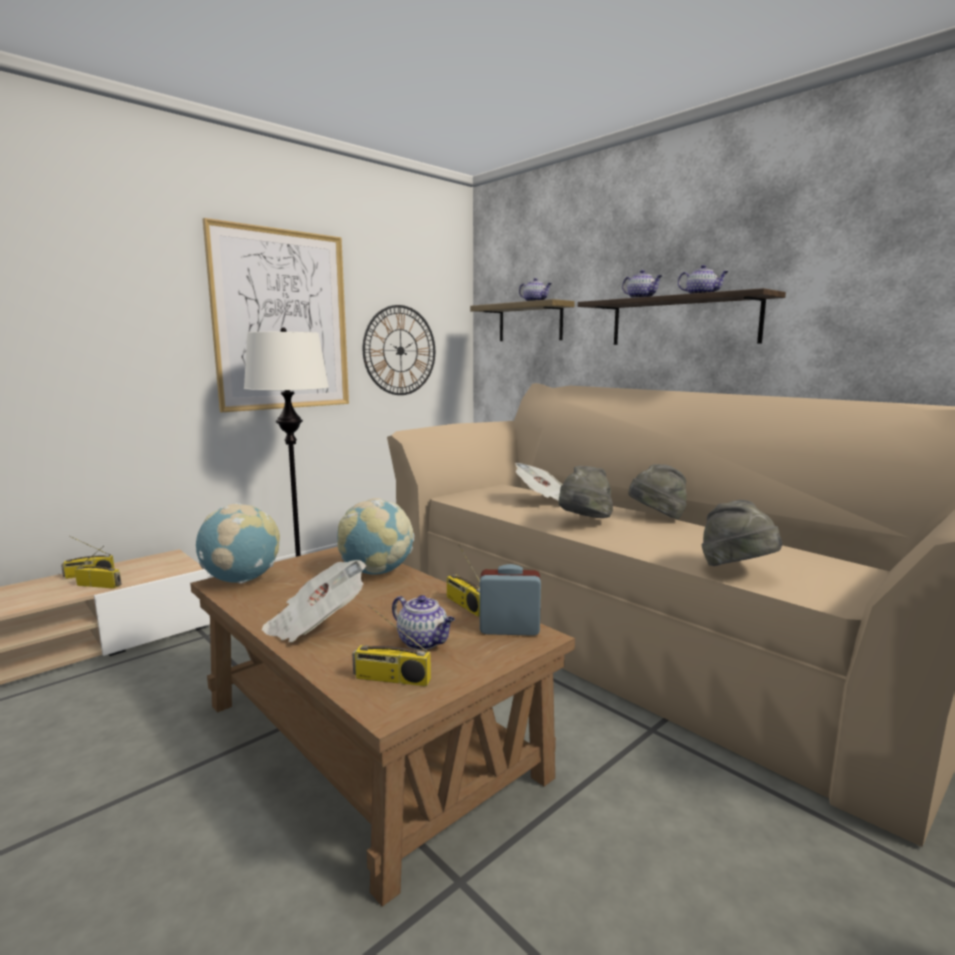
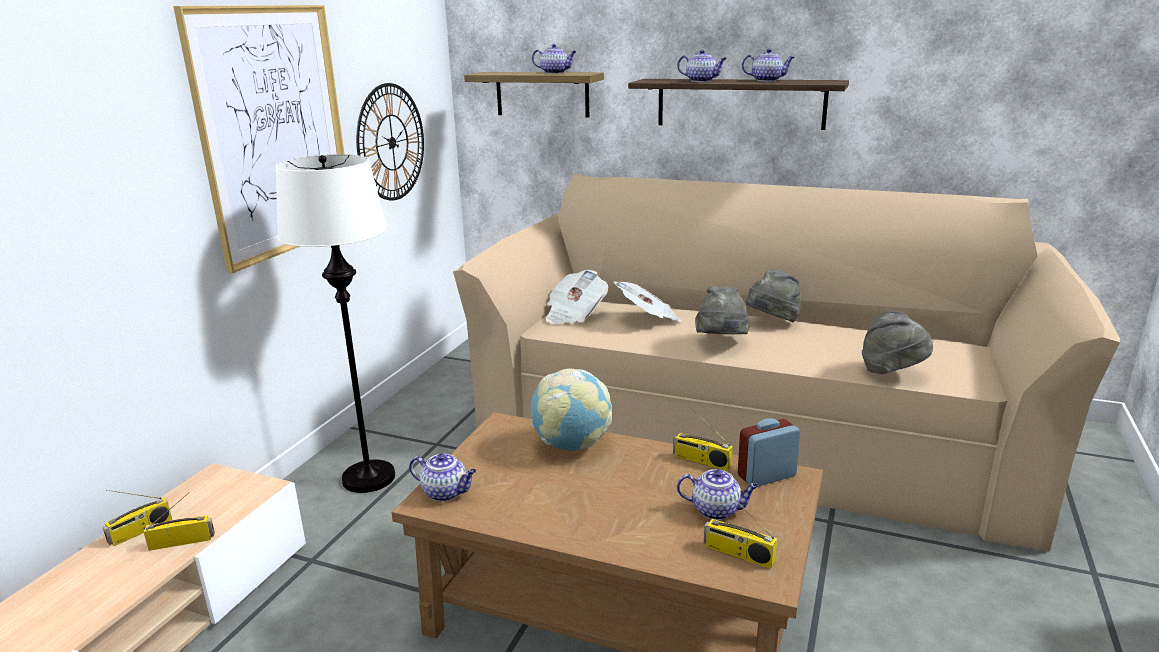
camera: 25 degrees left, 10 degrees up
(241, 580) = (446, 492): globe -> teapot
(316, 625) = (600, 522): newspaper -> newspaper (574, 314)
(391, 679) = (737, 554): radio -> radio turned 45 degrees clockwise

